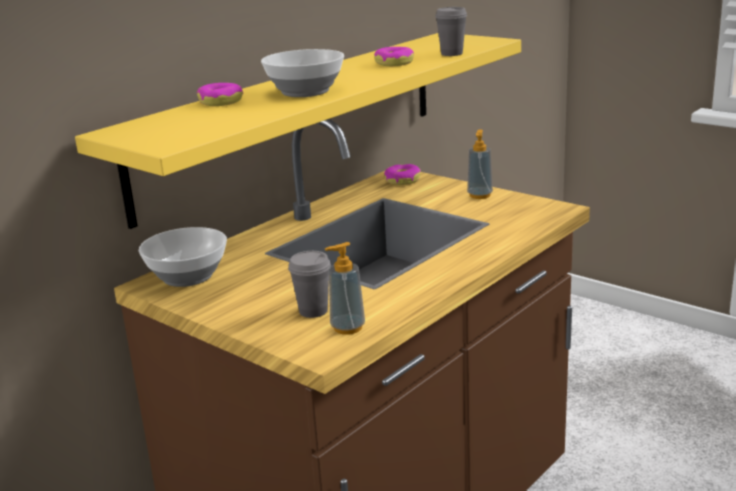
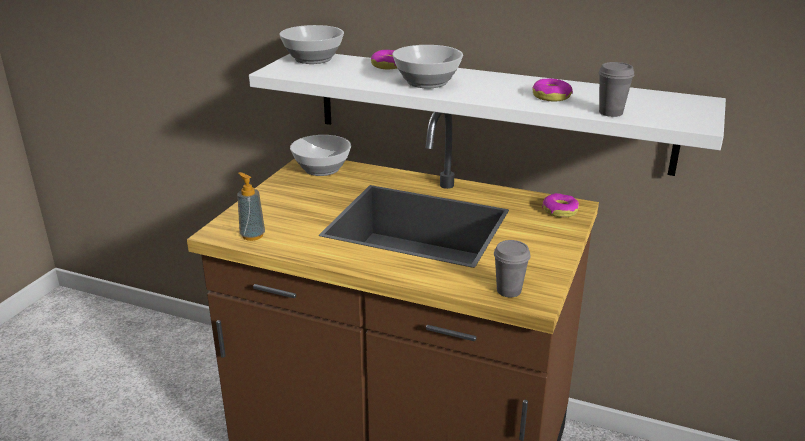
camera: 70 degrees right, 5 degrees up
(144, 128) = (313, 59): none -> bowl
(295, 119) = (488, 110): yellow shelf -> white shelf
(313, 311) = (276, 219): grey cup -> grey cup (509, 290)
(479, 195) = (545, 254): soap dispenser -> none

